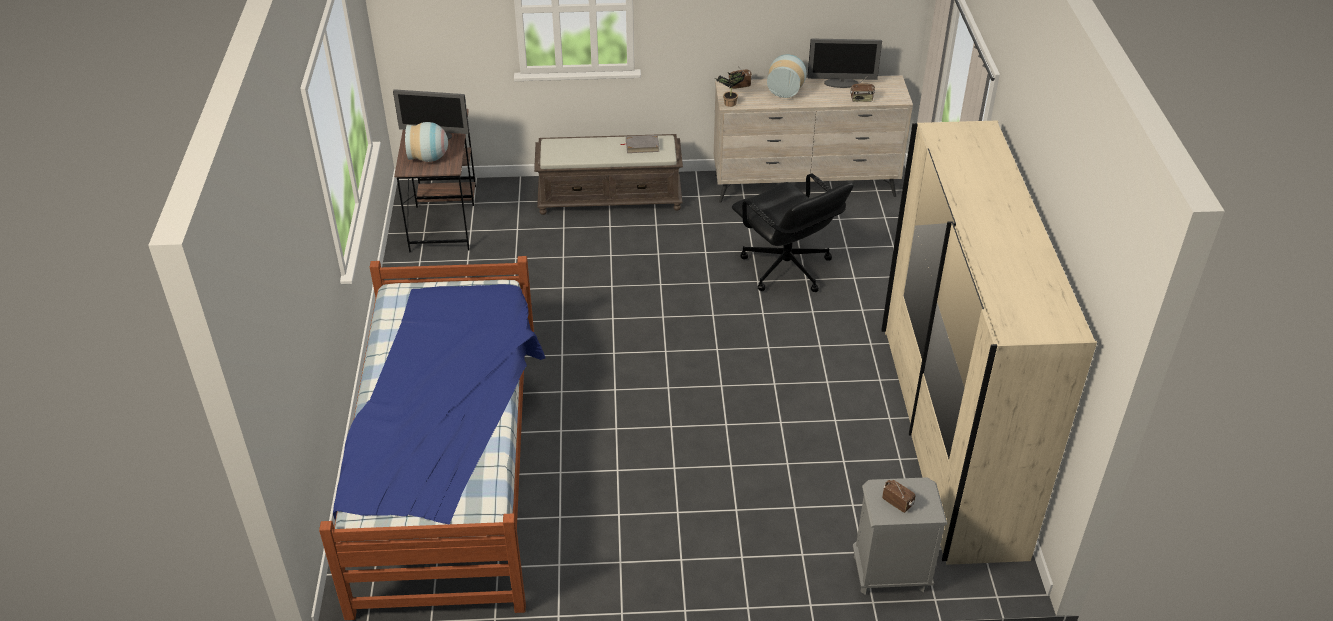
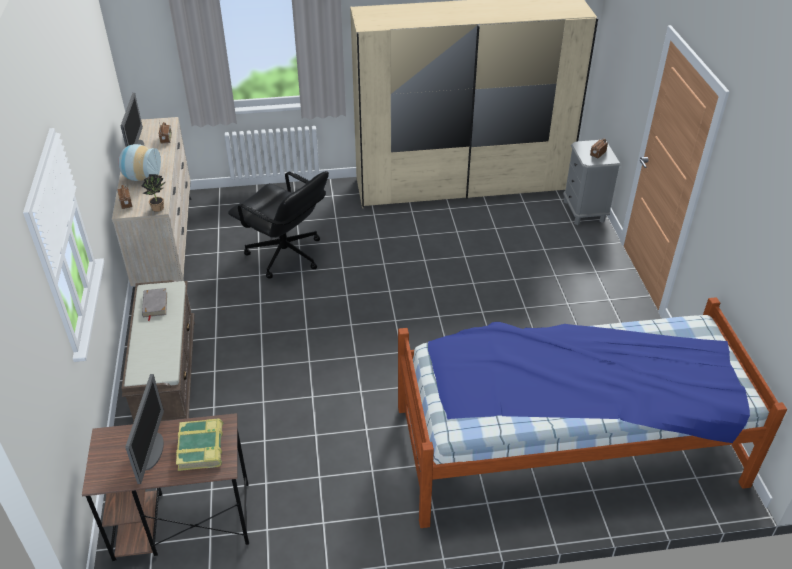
camera: 95 degrees left, 0 degrees up
(429, 158) = (201, 448): vase -> book
(786, 269) = (285, 255): black office chair -> black office chair turned 75 degrees clockwise

